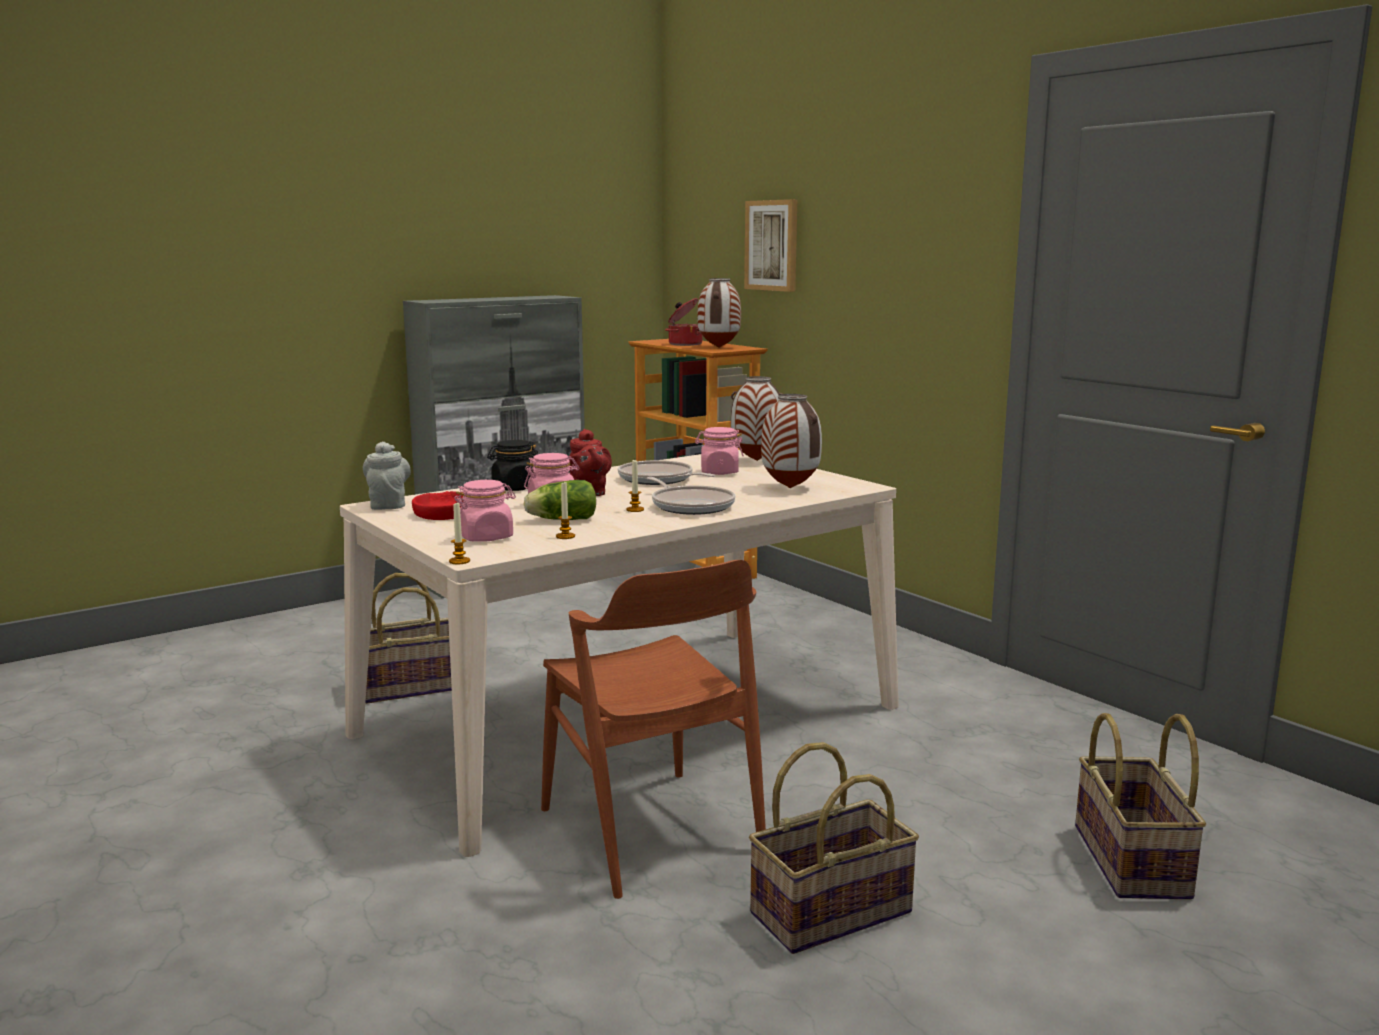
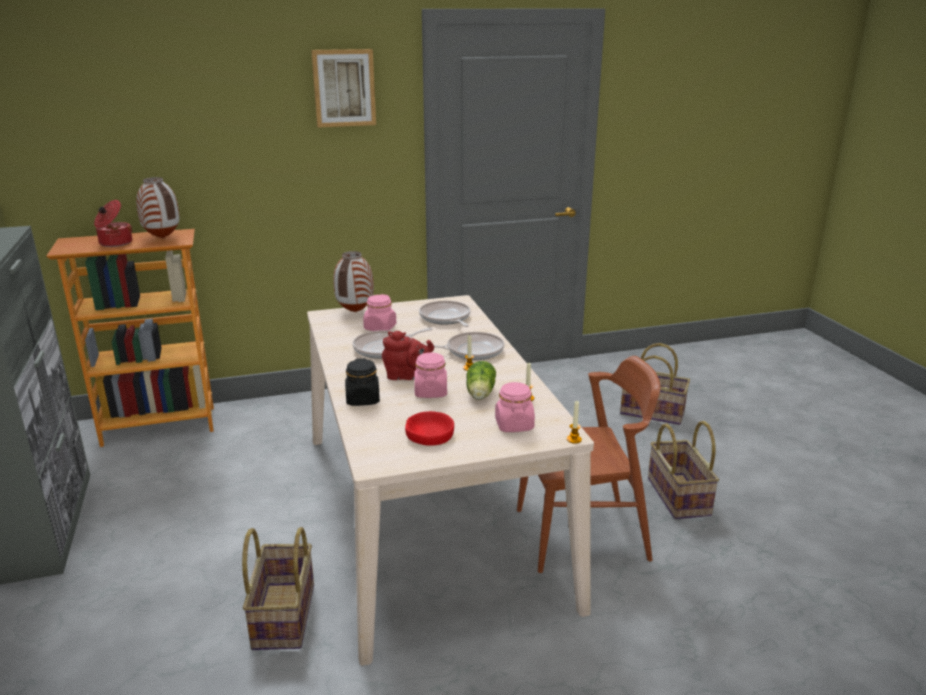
camera: 70 degrees left, 10 degrees up
(388, 504) = (377, 456): grey teapot -> none
(772, 245) = (175, 142): picture -> picture (344, 88)
(789, 488) = (446, 318): vase -> frying pan

